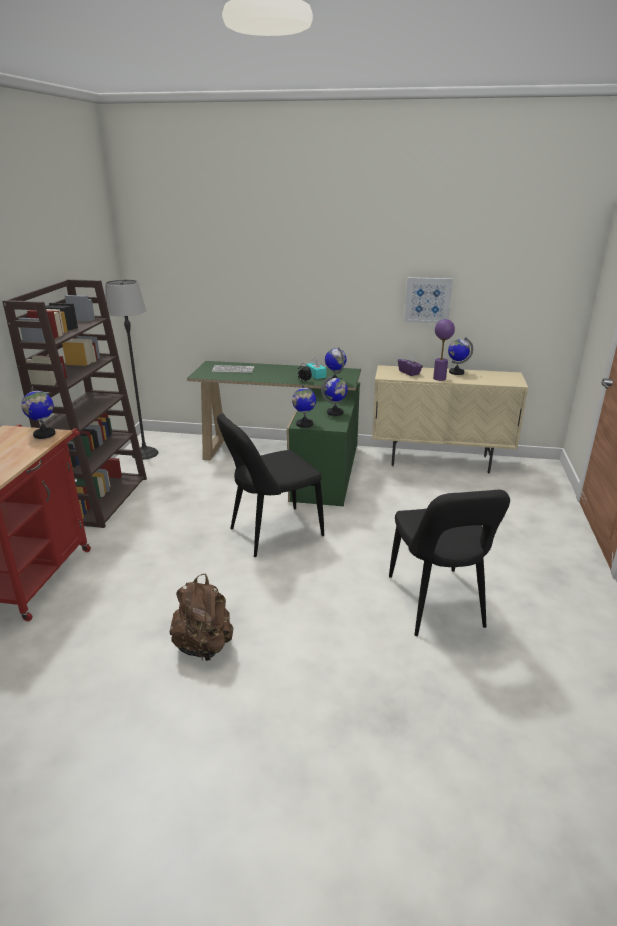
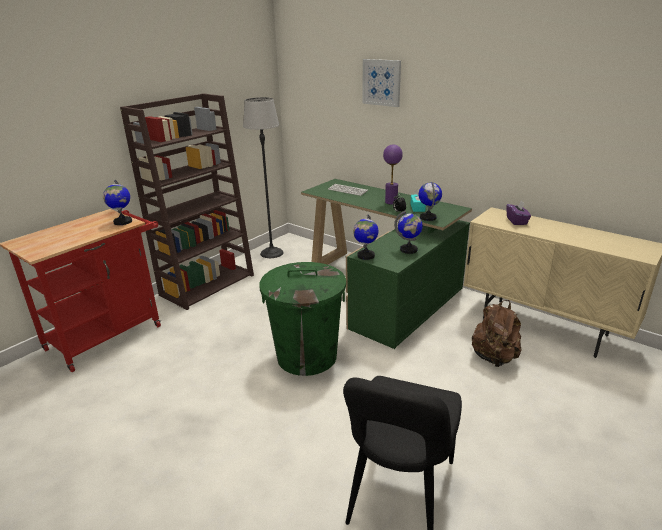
camera: 30 degrees right, 0 degrees up
(204, 646) = (158, 446): brown backpack -> brown backpack (494, 358)
(272, 533) = (306, 356): black chair -> green trash can
(427, 300) = (553, 141): picture -> picture (381, 82)
(439, 378) = (545, 233): purple table lamp -> purple table lamp (391, 202)
(456, 372) = (575, 230): globe -> none

